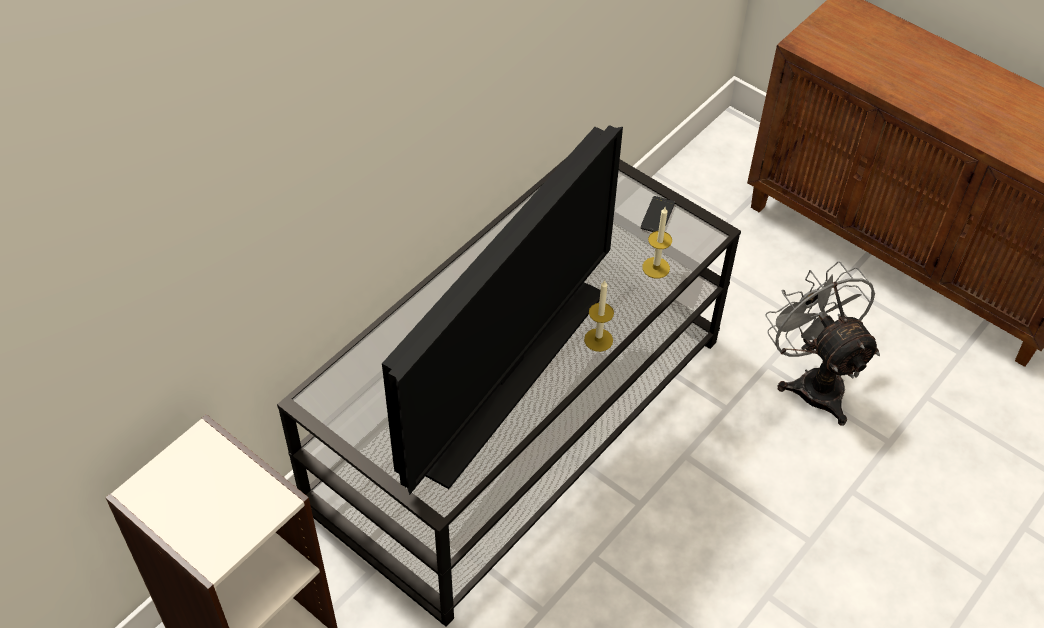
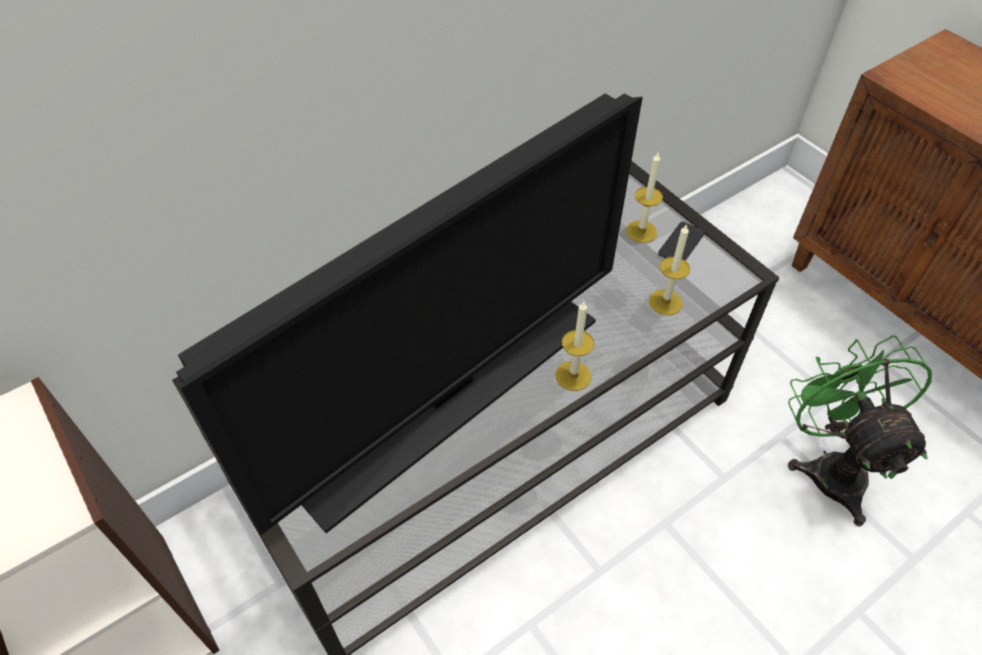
camera: 15 degrees right, 0 degrees up
(622, 210) = (641, 231): none -> candle
(813, 381) = (830, 466): grey fan -> green fan

